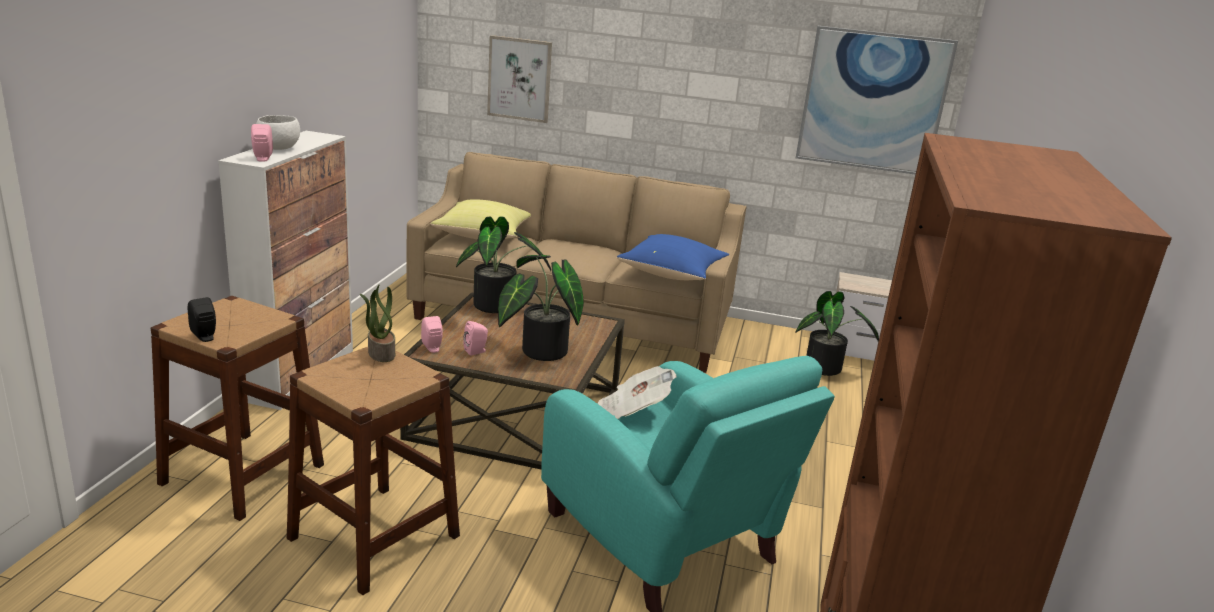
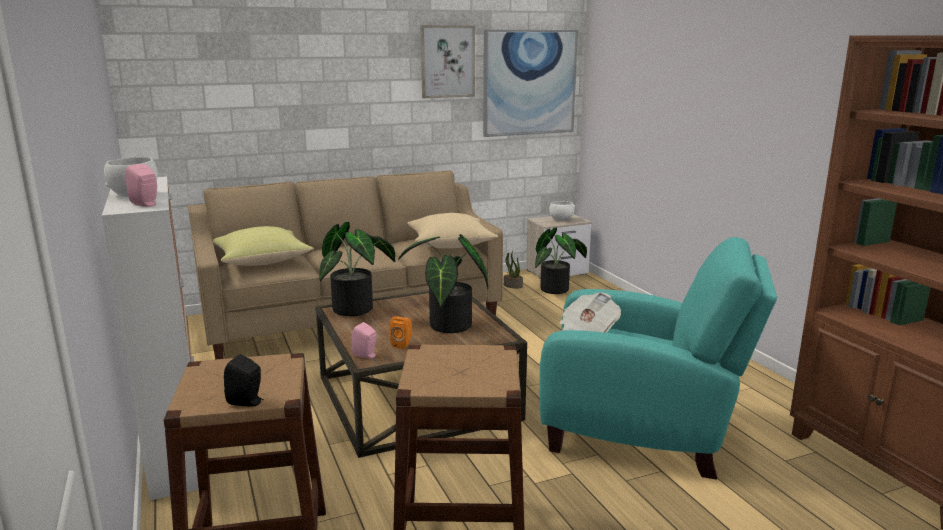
camera: 35 degrees left, 5 degrees down
(380, 353) = (431, 350): potted plant -> potted plant (512, 286)
(476, 351) = (403, 344): pink speaker -> orange speaker
(519, 79) = (234, 111): picture -> picture (447, 61)
(673, 274) = (451, 245): blue pillow -> beige pillow
(877, 285) = (560, 219): none -> white bowl

